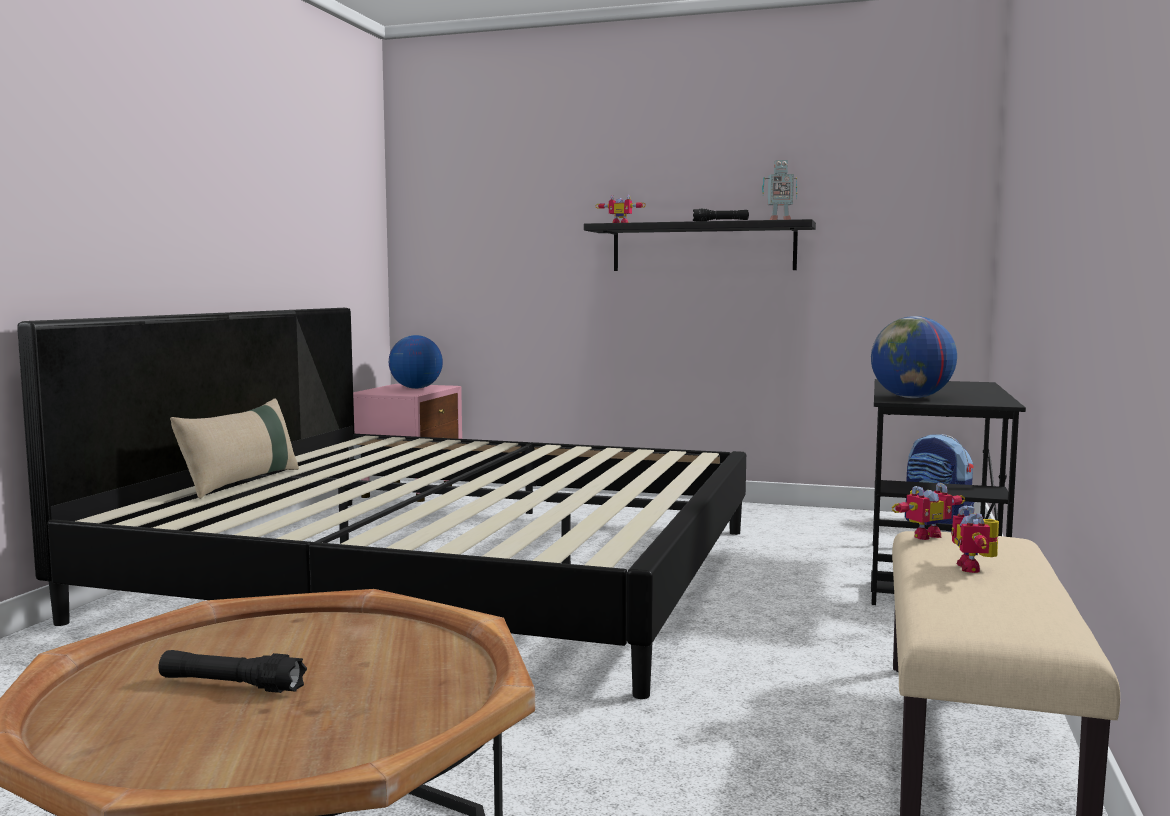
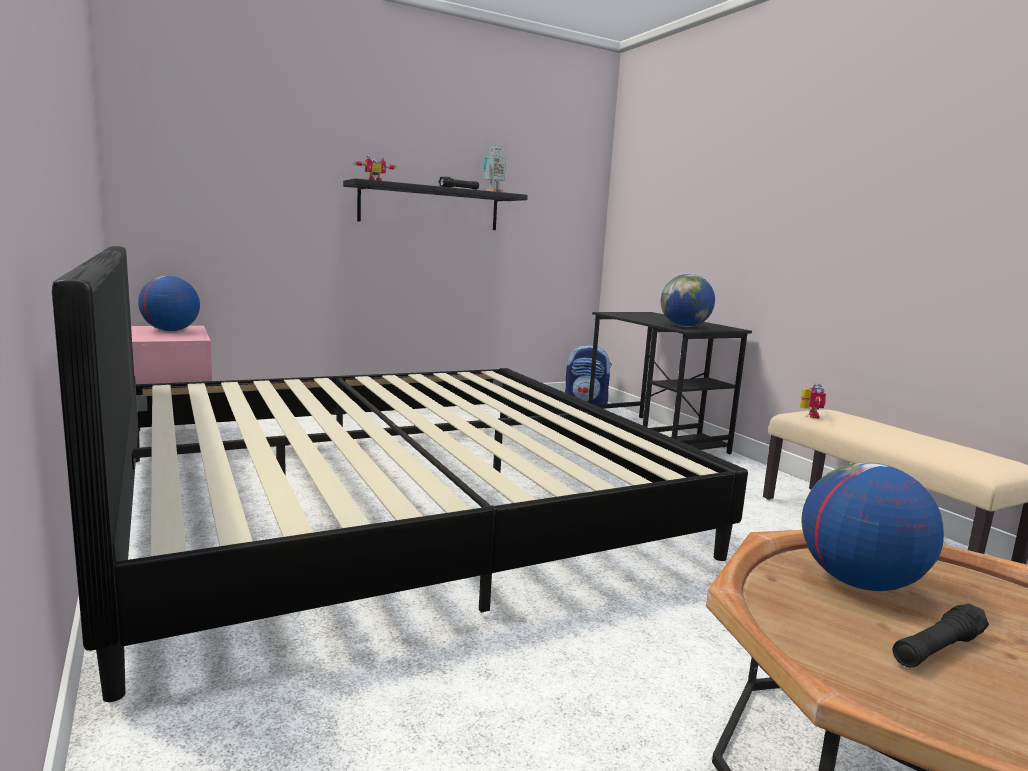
camera: 45 degrees left, 5 degrees up
(241, 482) = (200, 459): beige pillow -> none
(348, 644) = (858, 582): none -> globe
(975, 568) = (885, 431): toy robot -> none

